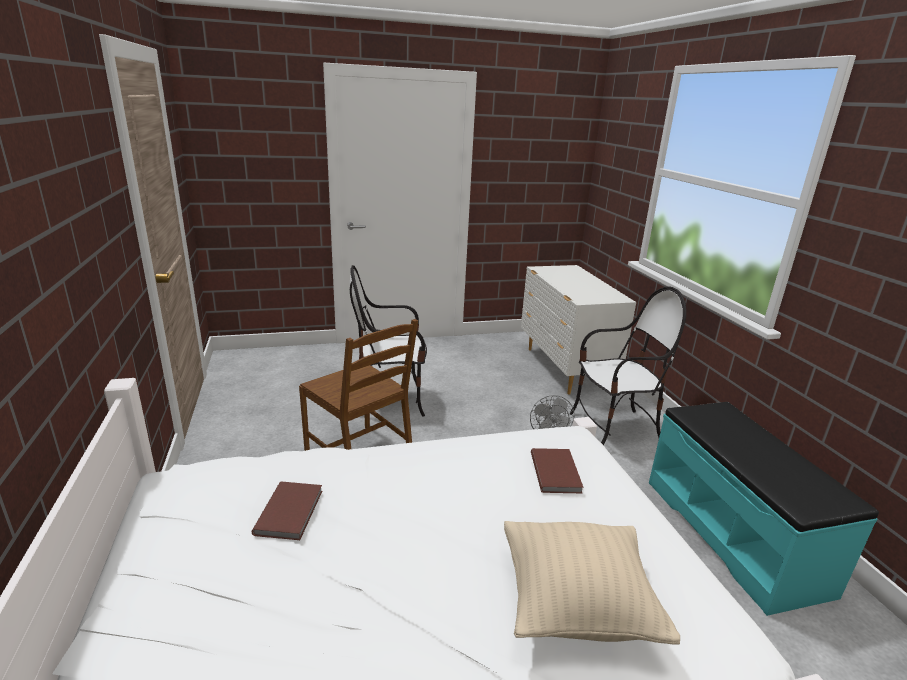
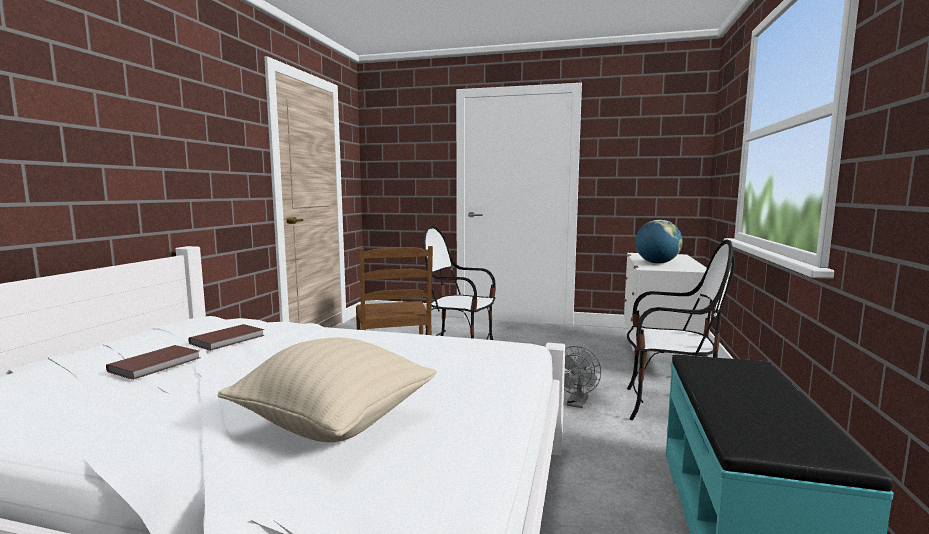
camera: 30 degrees right, 15 degrees down
(556, 472) = (461, 358): brown book -> brown book (157, 364)
(576, 288) = (657, 263): none -> globe

